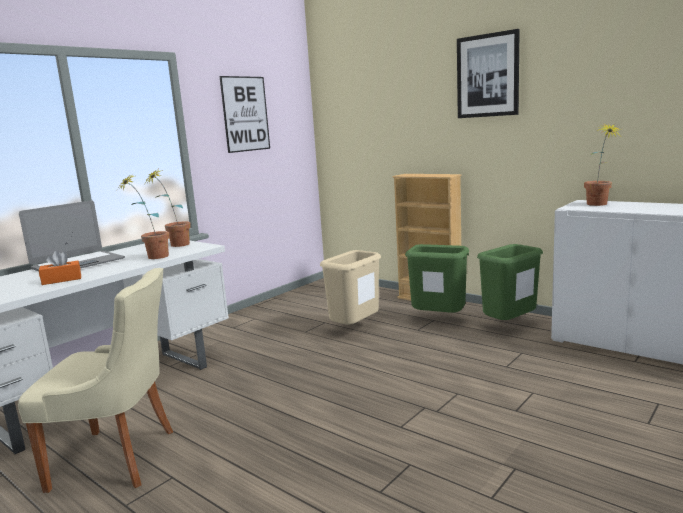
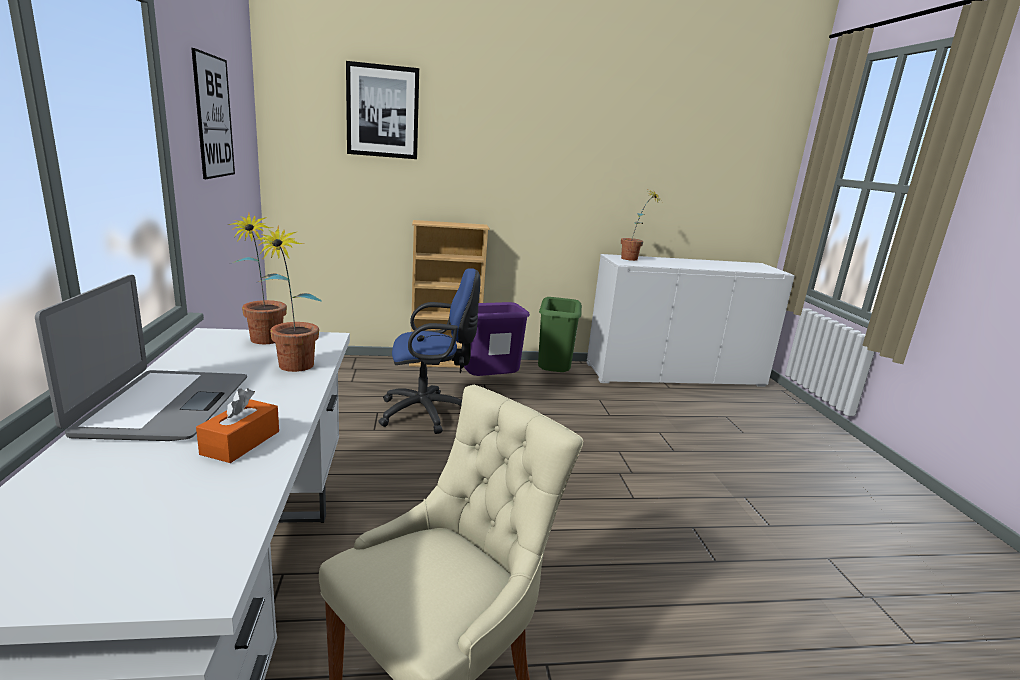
camera: 50 degrees left, 5 degrees up
(355, 330) = (428, 413): beige trash can -> blue office chair
(439, 320) = (490, 383): green trash can -> purple trash can
(487, 76) = (523, 122): picture -> picture (382, 111)

